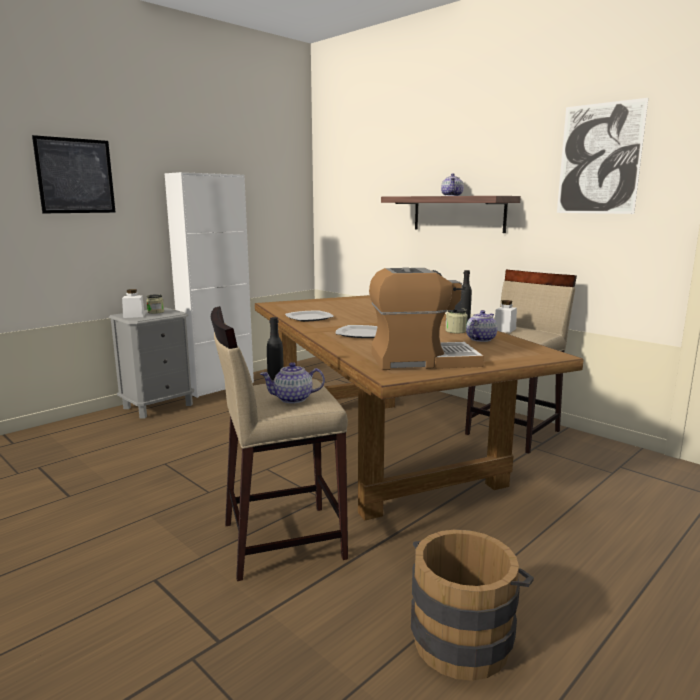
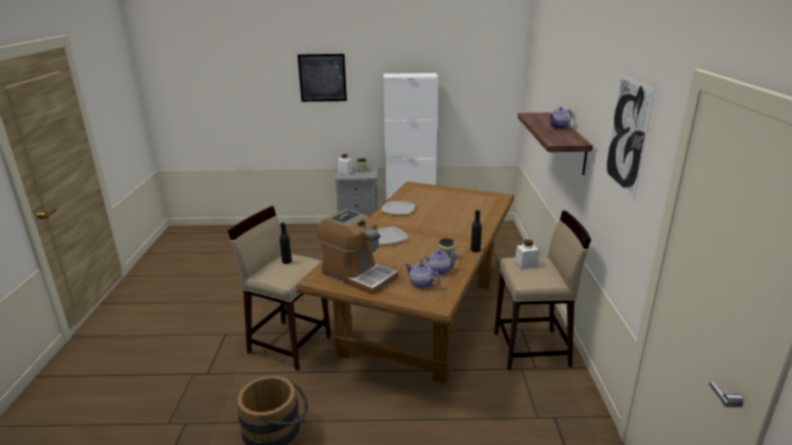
camera: 45 degrees right, 10 degrees up
(293, 399) = (277, 272): teapot -> teapot (421, 284)

